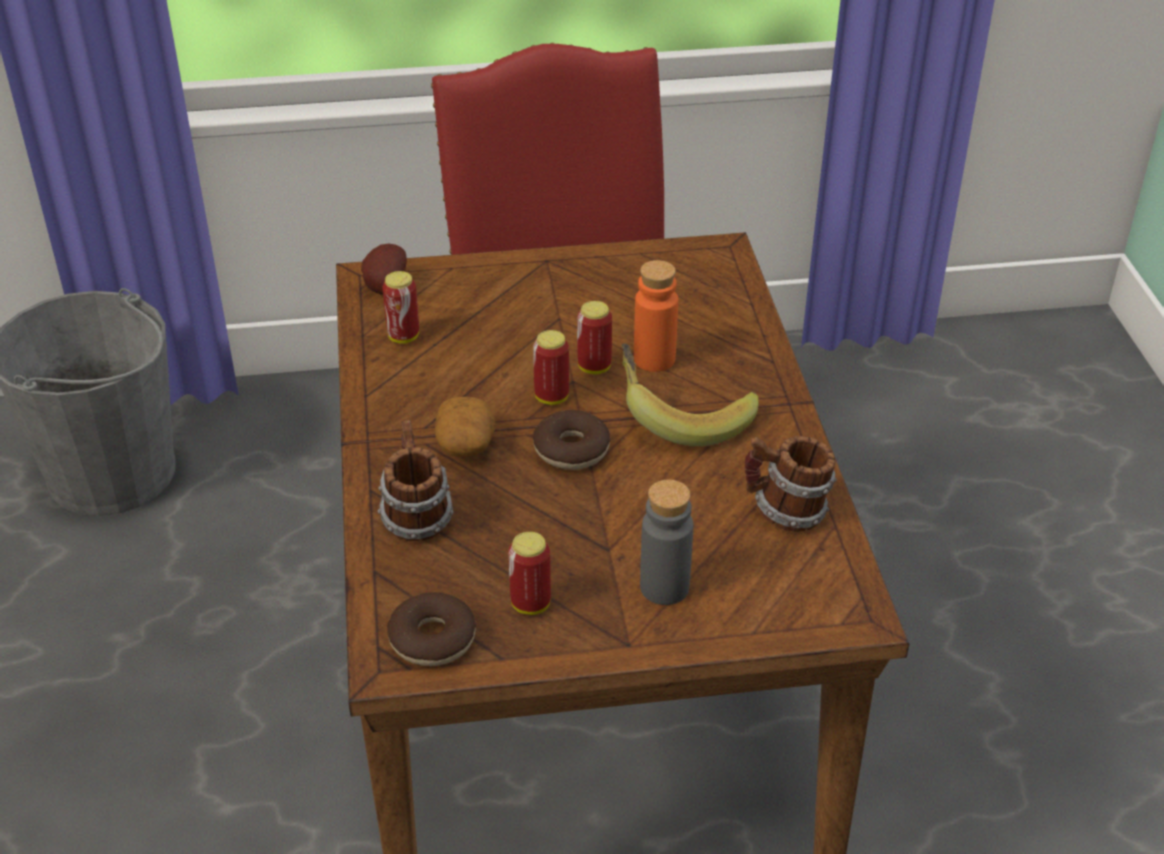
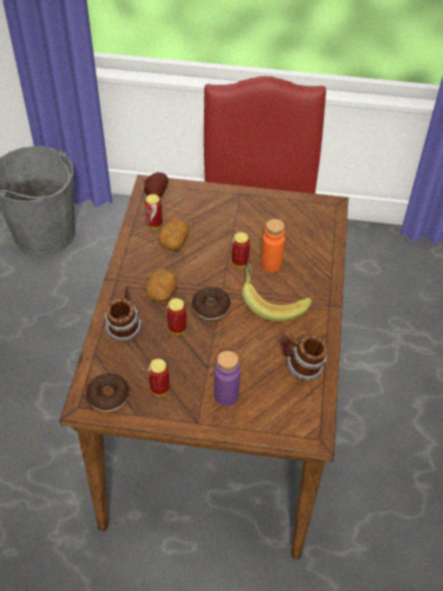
camera: 15 degrees right, 10 degrees up
(453, 356) = (173, 241): none -> potato
(551, 397) = (212, 275): can -> can (177, 329)
(664, 587) = (226, 395): grey bottle -> purple bottle

